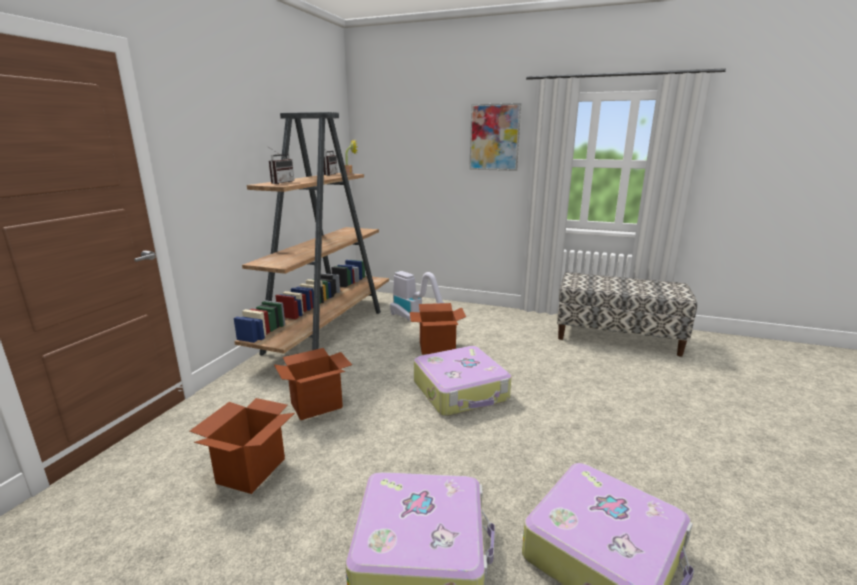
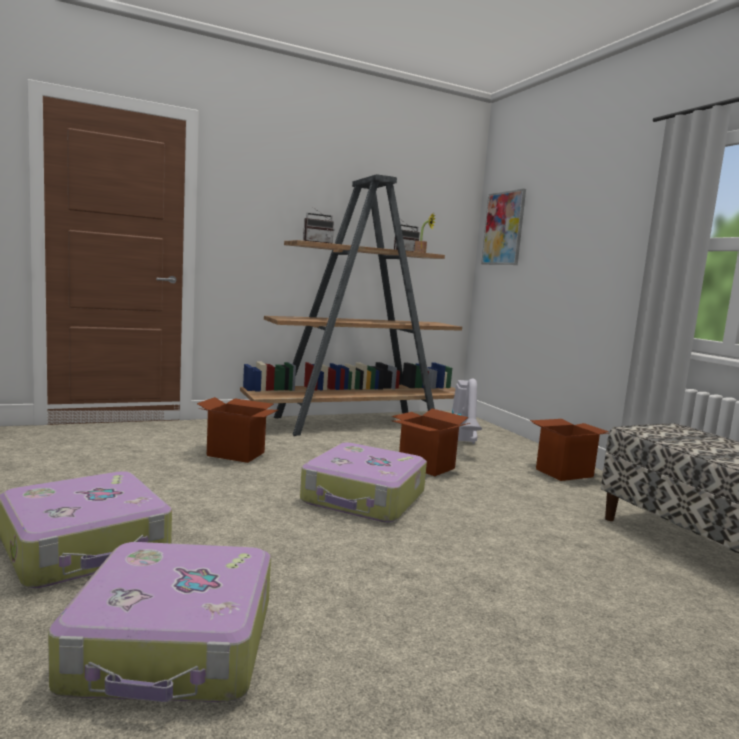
camera: 45 degrees right, 10 degrees down
(251, 470) = (122, 462): cardboard box -> cardboard box (564, 473)
(494, 137) = (617, 212): picture -> picture (503, 228)

